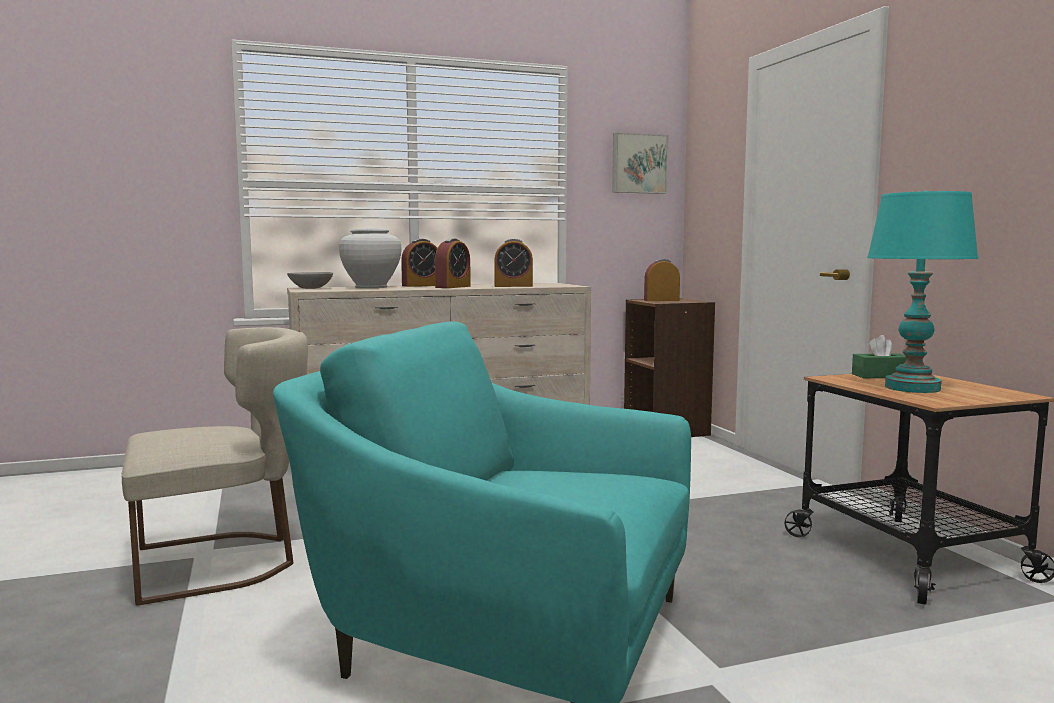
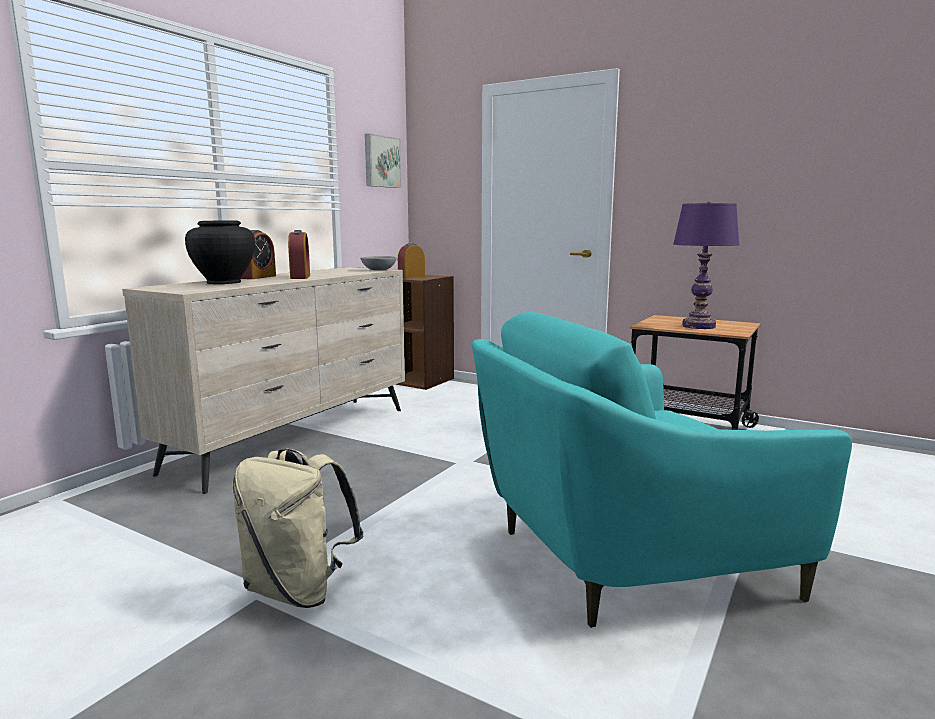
camera: 40 degrees left, 5 degrees up
(224, 561) = (298, 590): beige chair -> beige backpack
(310, 288) = (167, 288): grey bowl -> grey bowl (379, 270)
(371, 287) = (224, 282): white vase -> black vase
(513, 286) = (344, 273): alarm clock -> none
(880, 376) = (659, 320): green tissue box -> none
(912, 388) = (698, 326): turquoise table lamp -> purple table lamp

